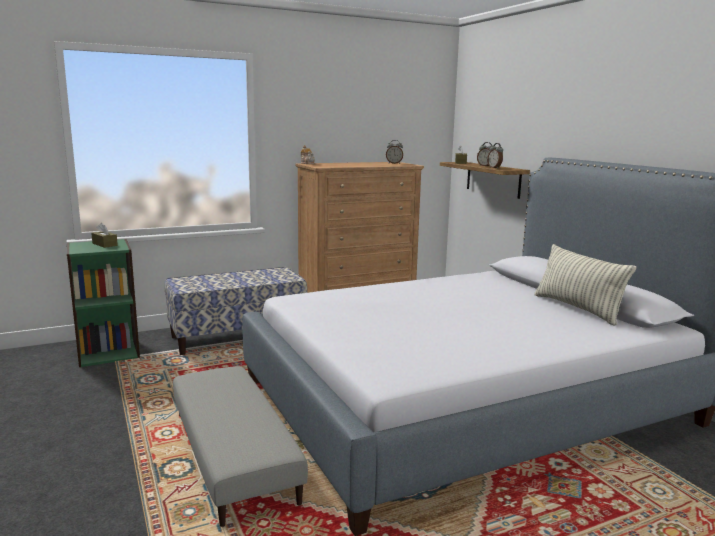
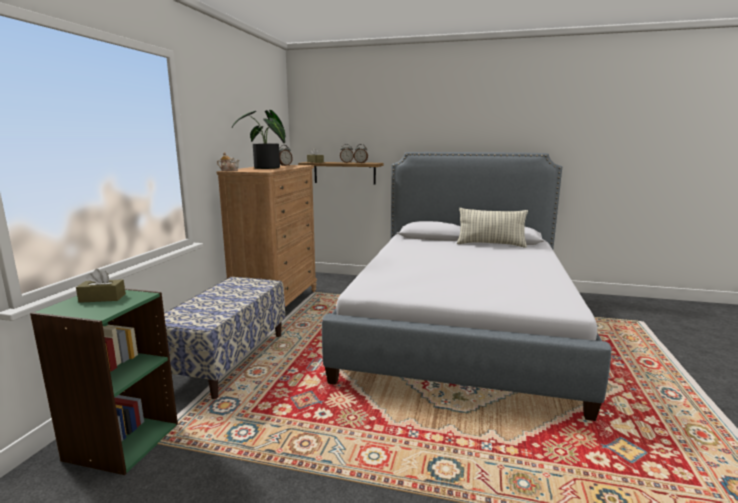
camera: 50 degrees left, 0 degrees up
(233, 455) = (448, 433): grey ottoman -> none
(352, 164) = (267, 168): none -> potted plant

